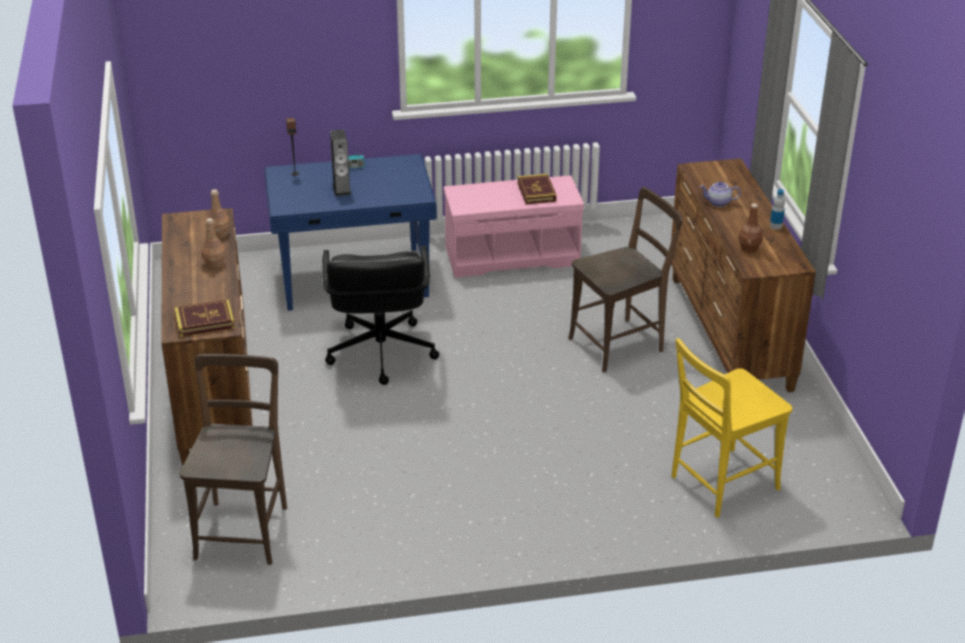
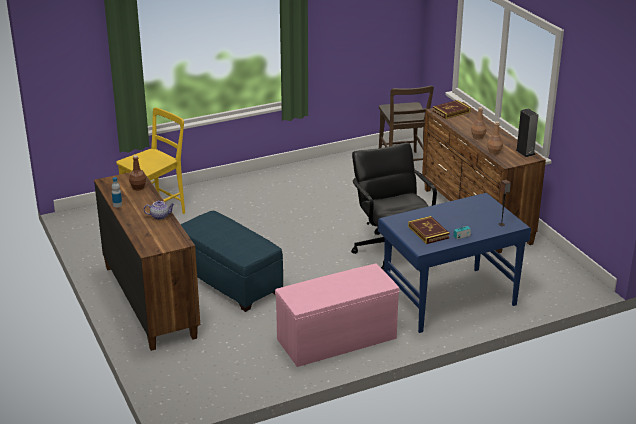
camera: 165 degrees right, 5 degrees down
(341, 189) = (455, 217): speaker -> speaker (525, 152)
(536, 192) = (318, 292): book -> book (428, 232)
(620, 343) = (229, 281): brown chair -> blue ottoman

